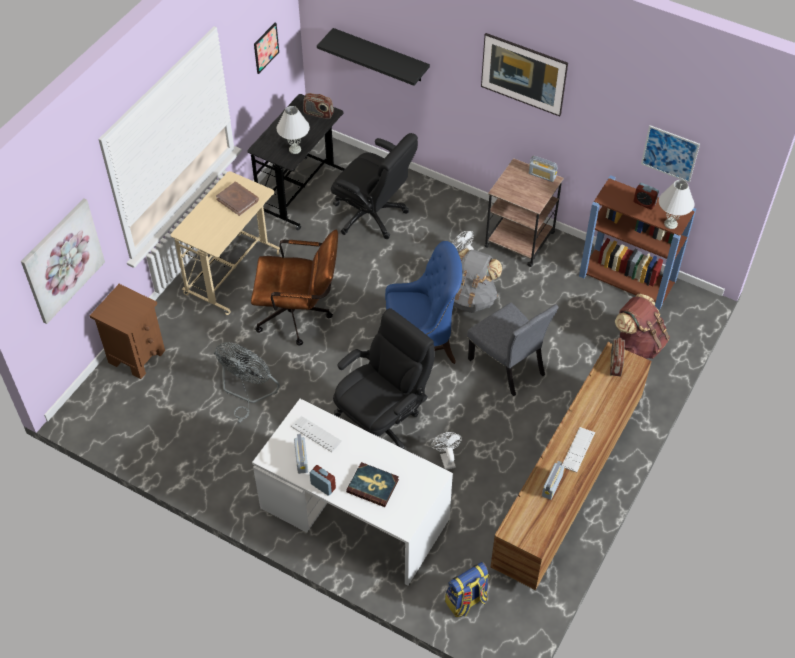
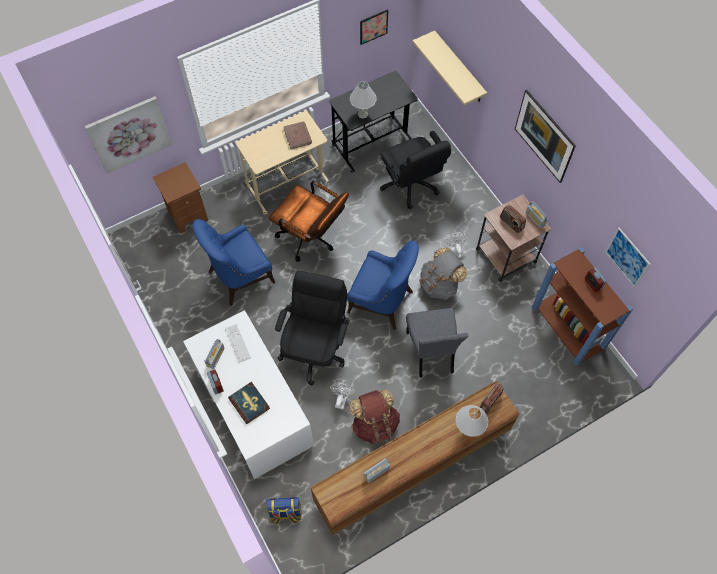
camera: 30 degrees right, 10 degrees up
(245, 391) = (240, 277): grey fan -> blue chair
(318, 114) = (398, 93): radio -> radio (511, 223)
(381, 55) = (459, 68): black shelf -> beige shelf
(382, 422) = (315, 348): black office chair -> black office chair turned 60 degrees counterclockwise
(578, 450) = (414, 455): keyboard -> none
(638, 344) = (540, 385): brown backpack -> brown backpack (375, 424)
(670, 224) = (602, 312): white table lamp -> white table lamp (468, 429)

